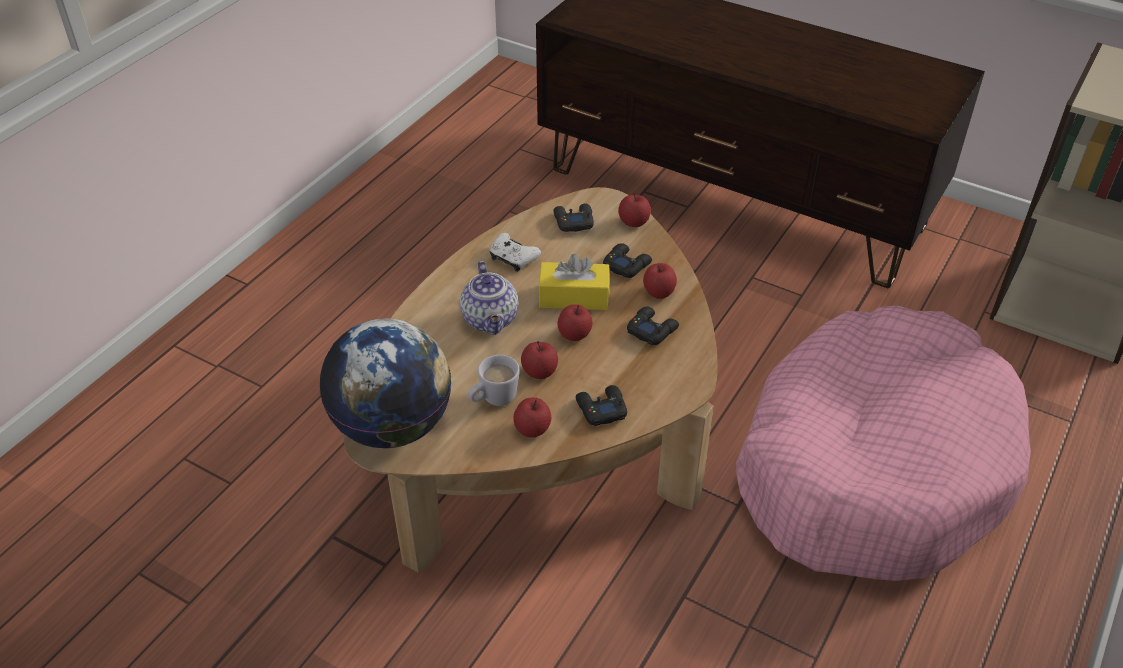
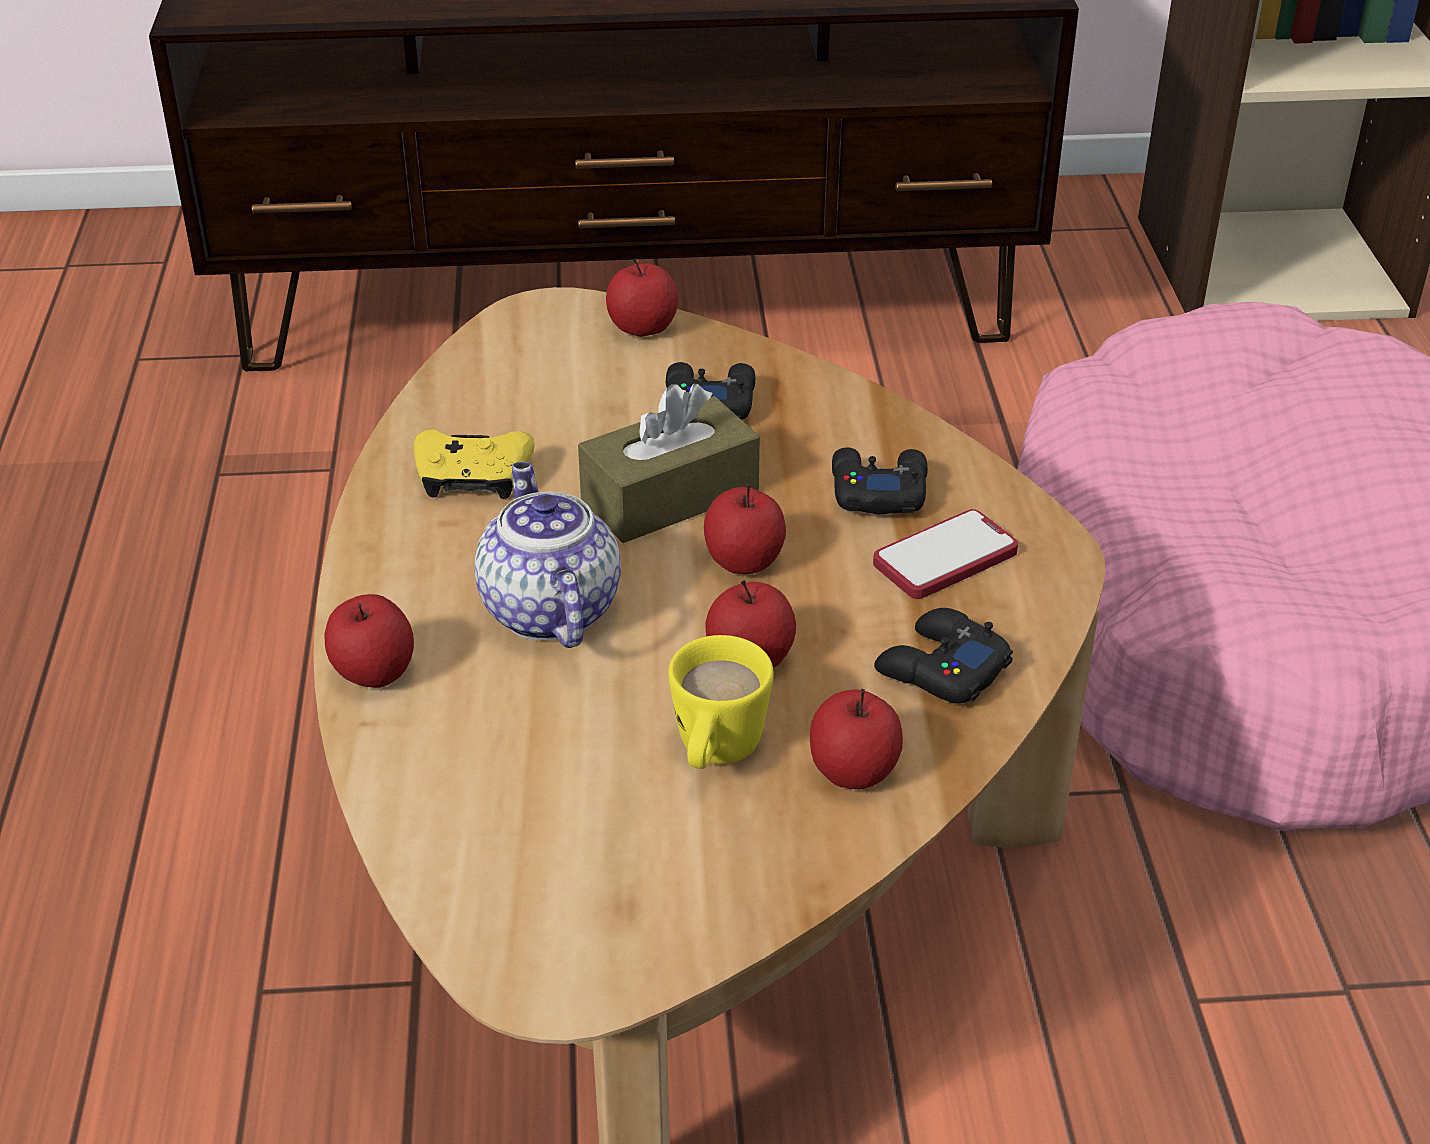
camera: 35 degrees left, 5 degrees down
(393, 426) = (554, 916): globe -> none
(491, 320) = (548, 609): teapot -> teapot turned 150 degrees counterclockwise
(493, 400) = (715, 755): white mug -> yellow mug
(513, 258) = (473, 479): white game controller -> yellow game controller
(573, 221) = (525, 369): black game controller -> none
(574, 297) = (670, 496): yellow tissue box -> brown tissue box
(648, 368) = (945, 558): none -> phone
(659, 292) = (819, 423): apple -> apple (374, 672)

